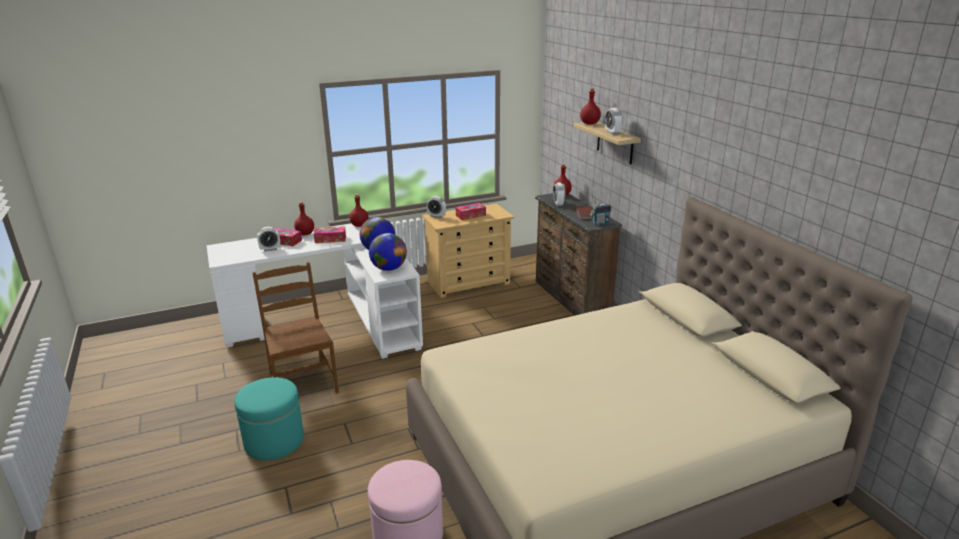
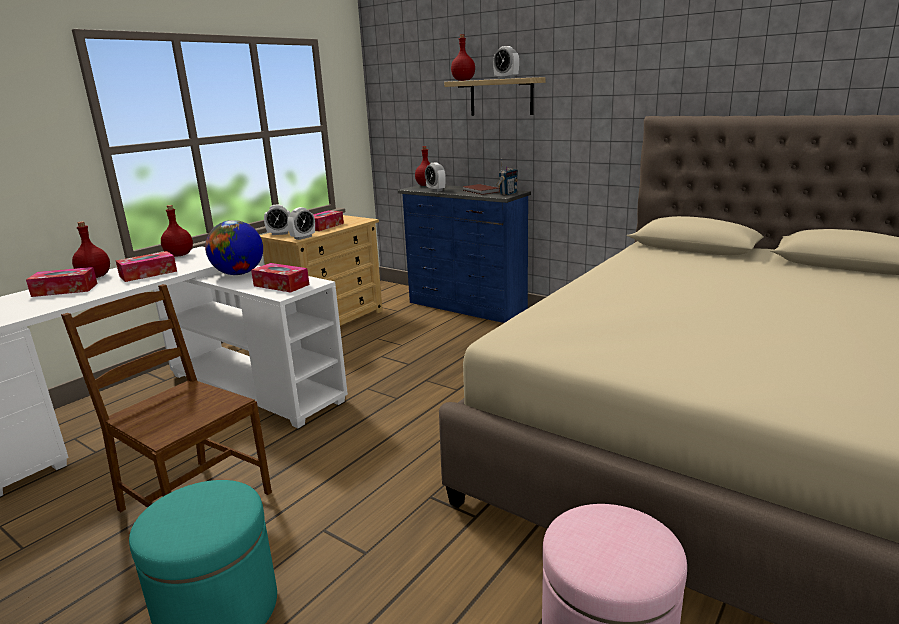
camera: 30 degrees left, 5 degrees down
(270, 249) = (46, 302): alarm clock -> alarm clock (303, 237)
(389, 268) = (281, 285): globe -> tissue box
(570, 299) = (466, 307): brown dresser -> blue dresser

